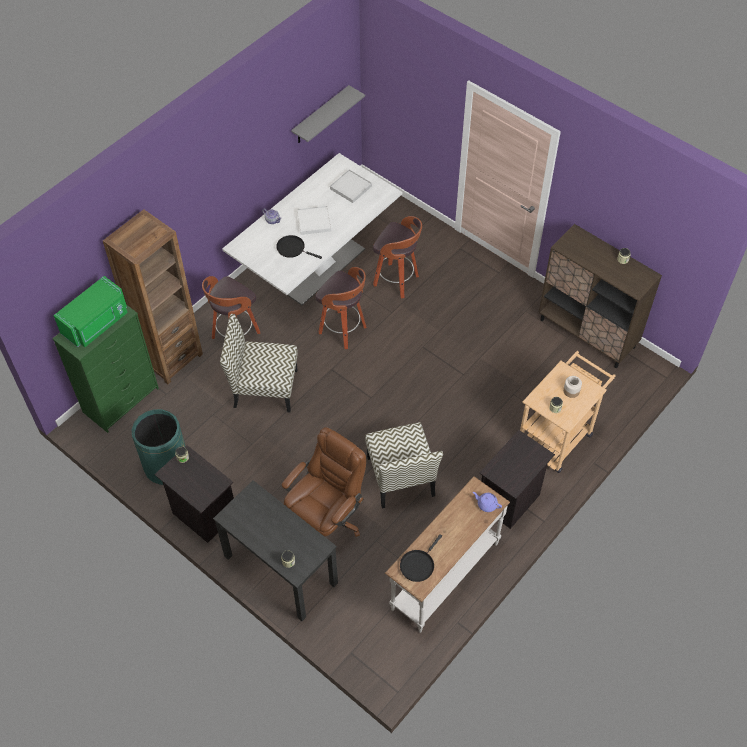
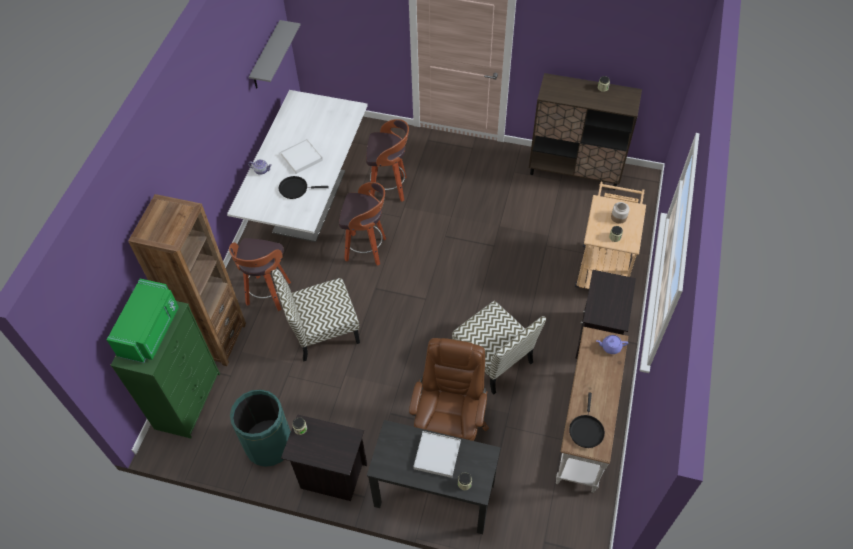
camera: 25 degrees left, 0 degrees up
(351, 187) = (318, 115): white tray -> white tray (437, 455)

